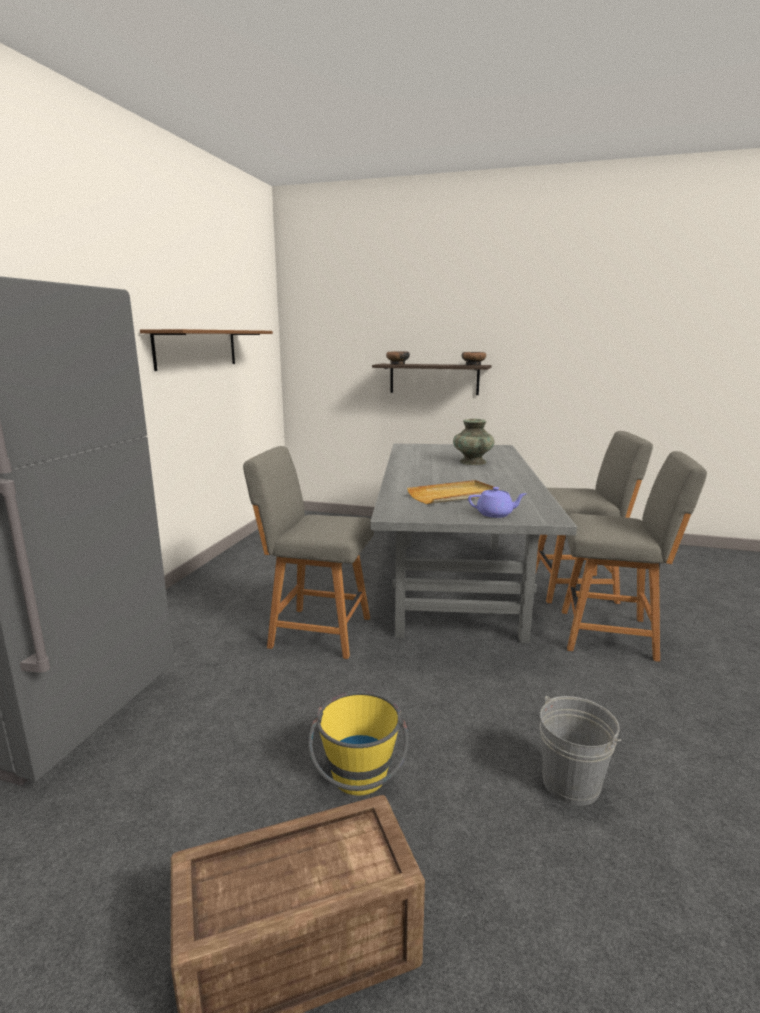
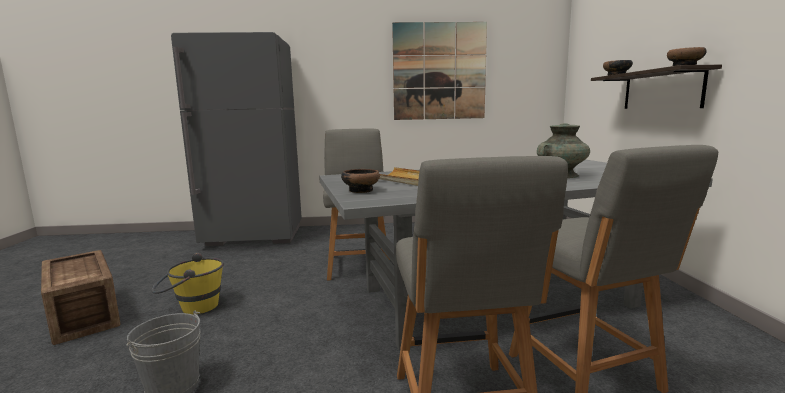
camera: 70 degrees right, 5 degrees down
(196, 348) = (439, 71): brown shelf -> picture
(495, 514) = (361, 190): purple teapot -> bowl

